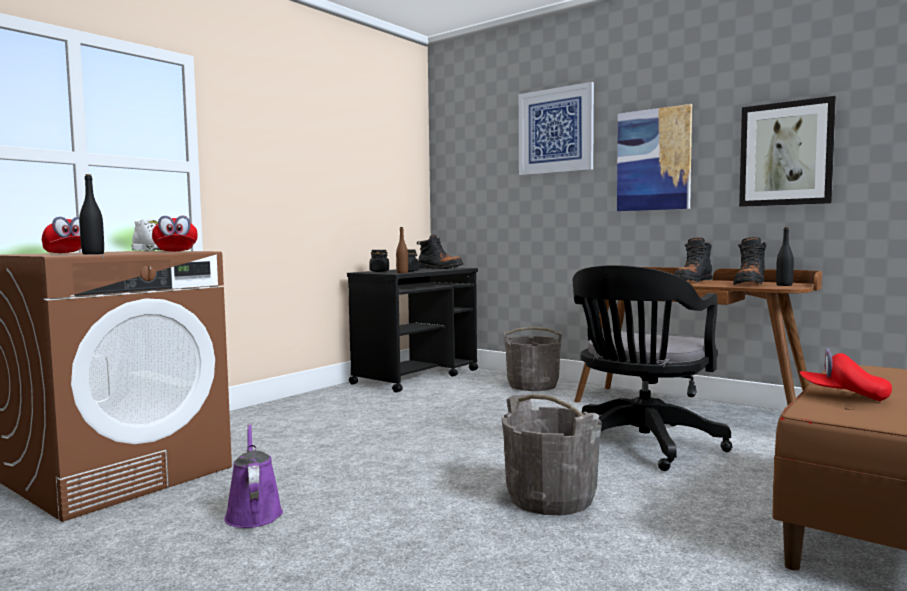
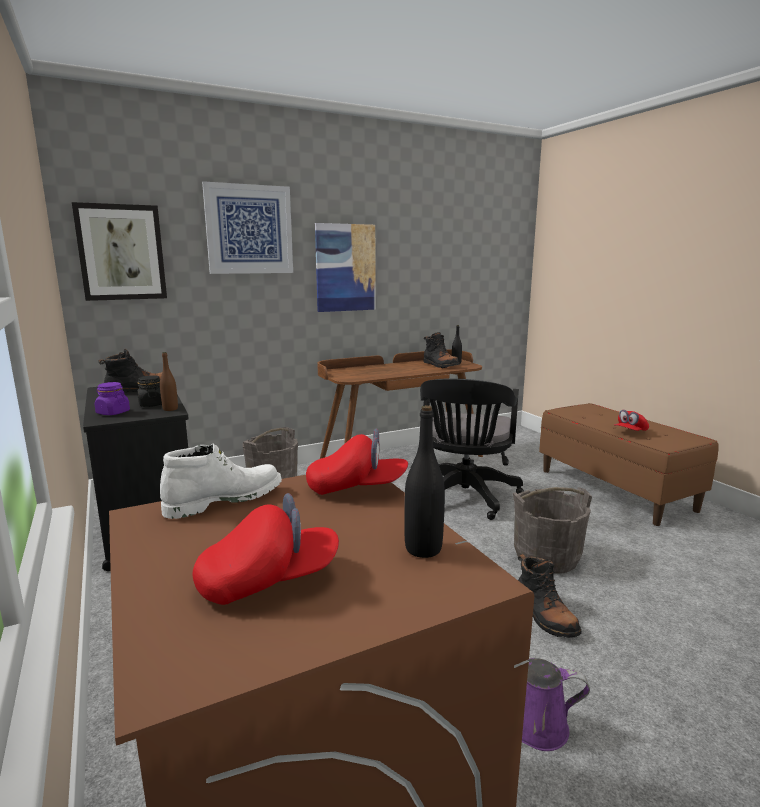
camera: 65 degrees left, 10 degrees up
(379, 271) = (113, 413): black jar -> purple jar
(641, 446) = (464, 497): black office chair -> black office chair turned 45 degrees clockwise
(692, 282) = (402, 368): black boot -> black boot (544, 616)
(786, 154) = (432, 271): picture -> picture (121, 252)

